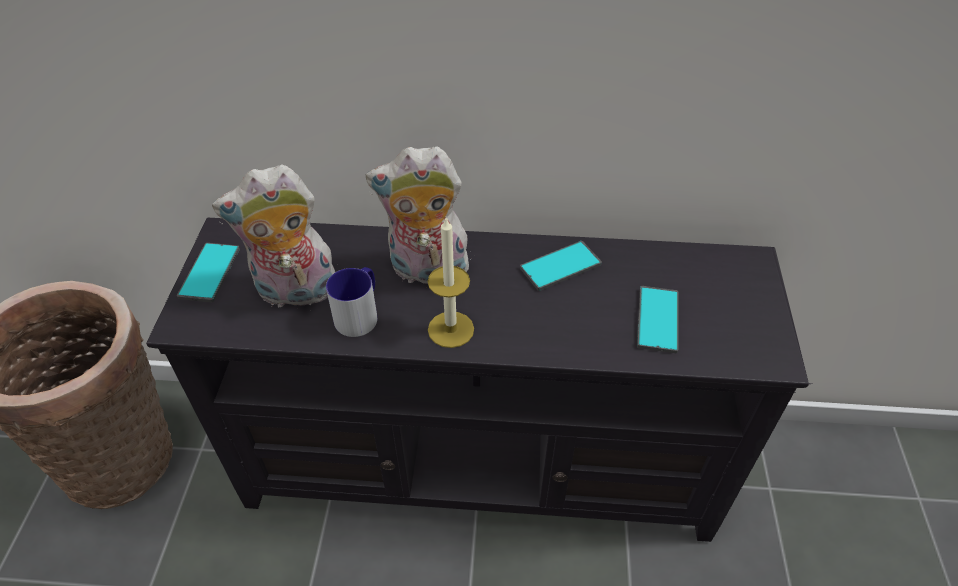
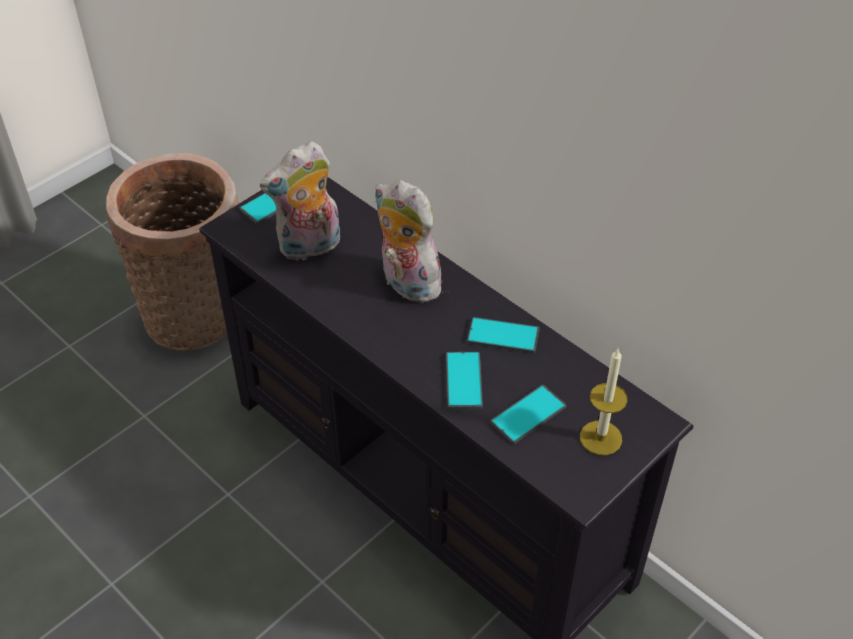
camera: 40 degrees right, 0 degrees up
(295, 293) = (309, 248): plush toy -> plush toy turned 60 degrees counterclockwise
(360, 314) = (335, 285): mug -> none
(451, 329) = (380, 331): candle -> candle (600, 438)
(574, 326) = (464, 381): none -> phone

